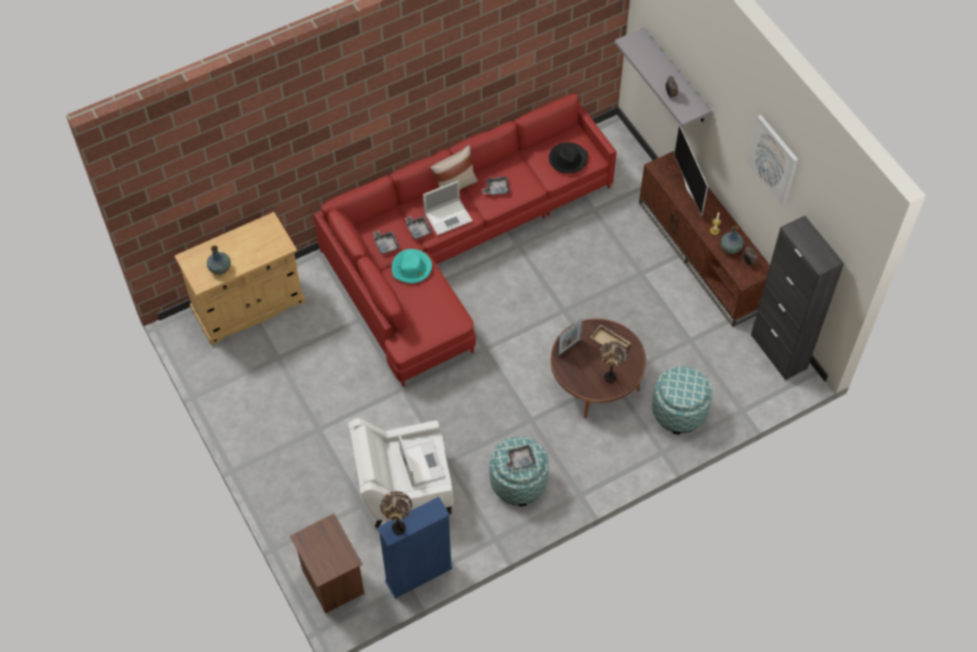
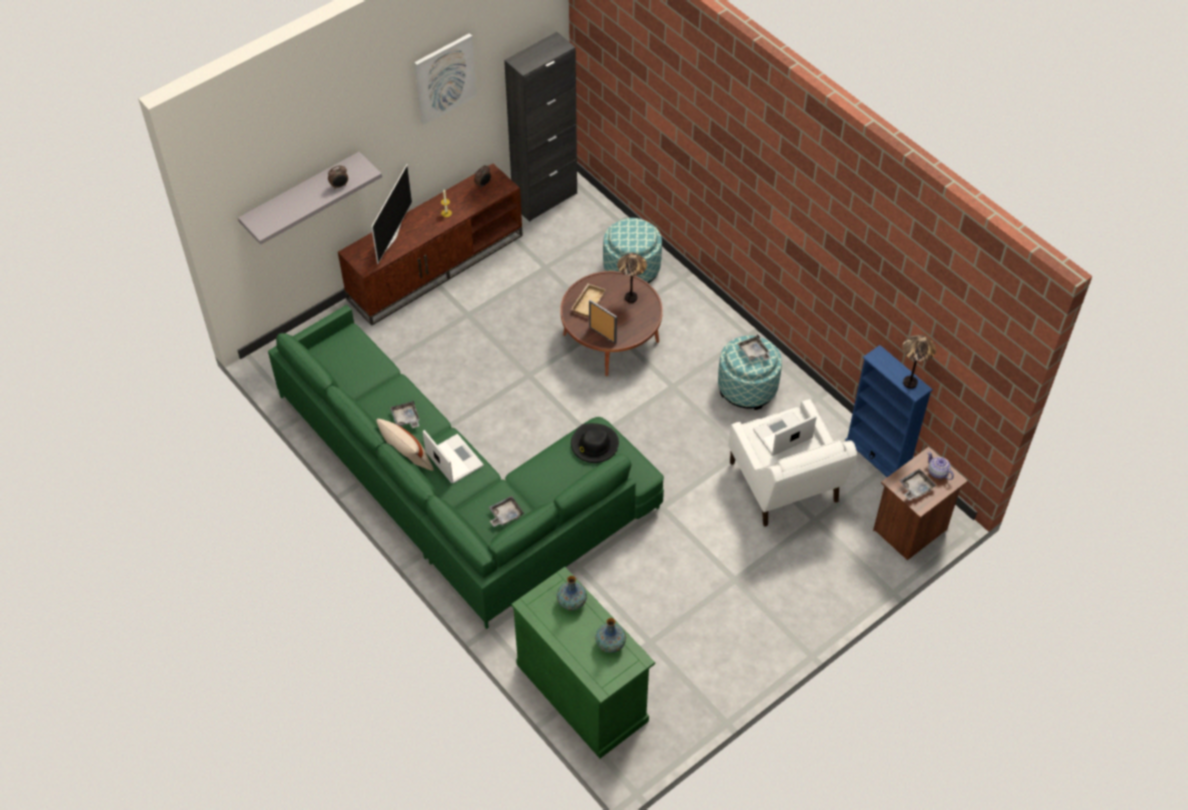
camera: 100 degrees left, 5 degrees down
(248, 305) = (582, 692): beige cabinet -> green cabinet
(332, 563) = (938, 472): none -> teapot
(412, 268) = (534, 483): turquoise hat -> none
(418, 229) = (477, 486): grey tray -> grey tray (915, 488)
(455, 248) = (460, 488): red sofa -> green sofa
(568, 159) = (353, 357): black hat -> black hat (594, 445)
(690, 188) = (392, 237): television -> television turned 45 degrees counterclockwise
(730, 248) = (467, 199): vase -> vase (571, 602)

